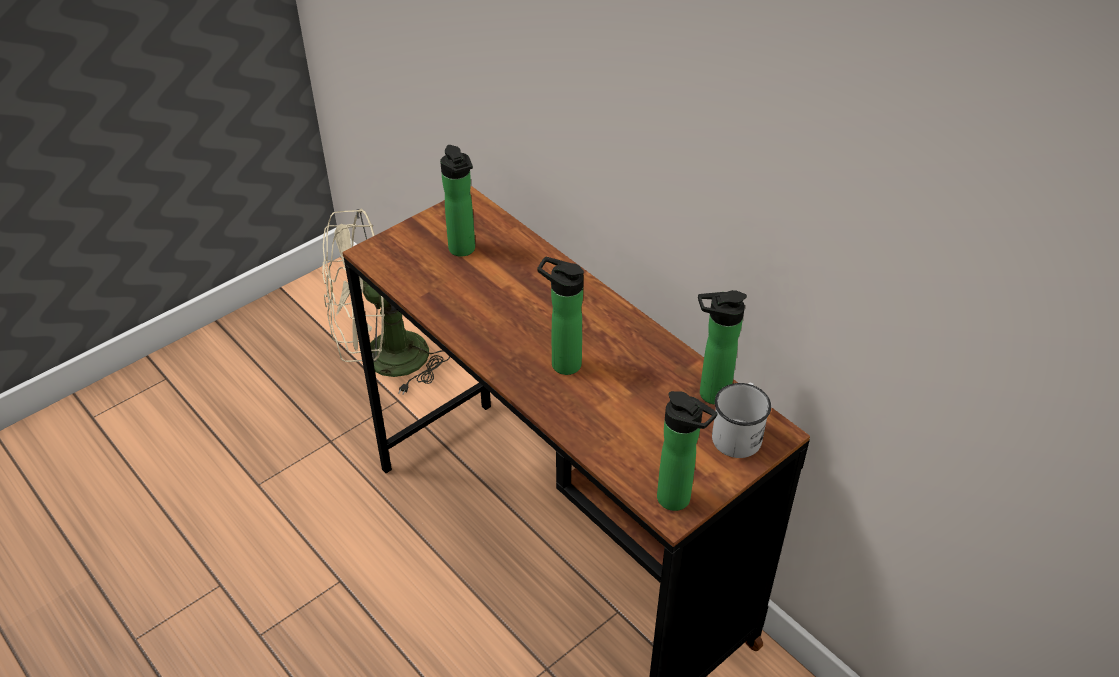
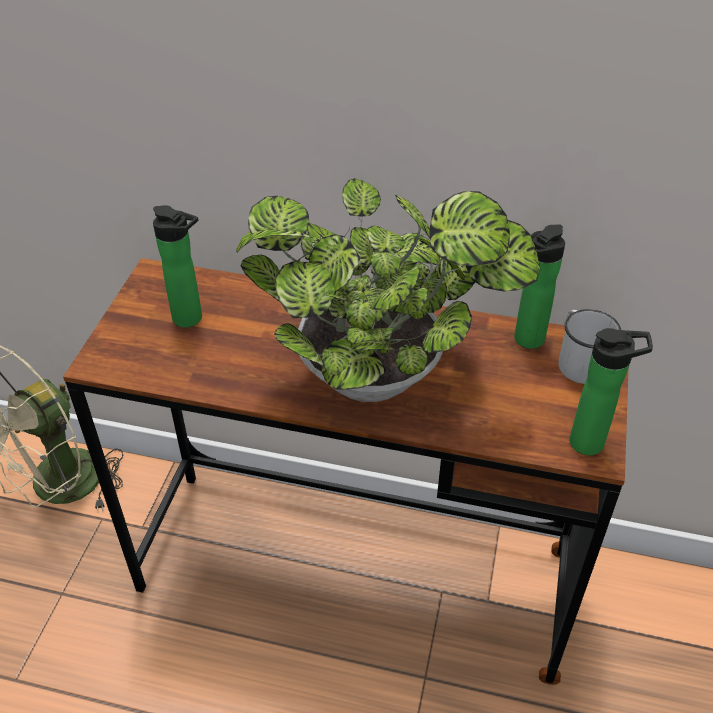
camera: 35 degrees left, 0 degrees up
(561, 363) = (381, 376): bottle -> potted plant

